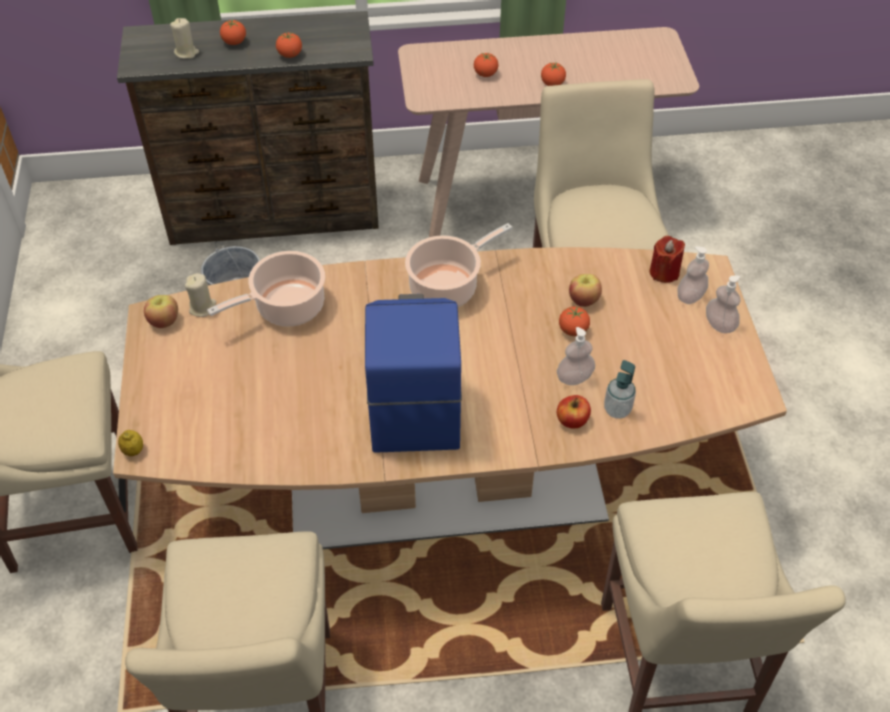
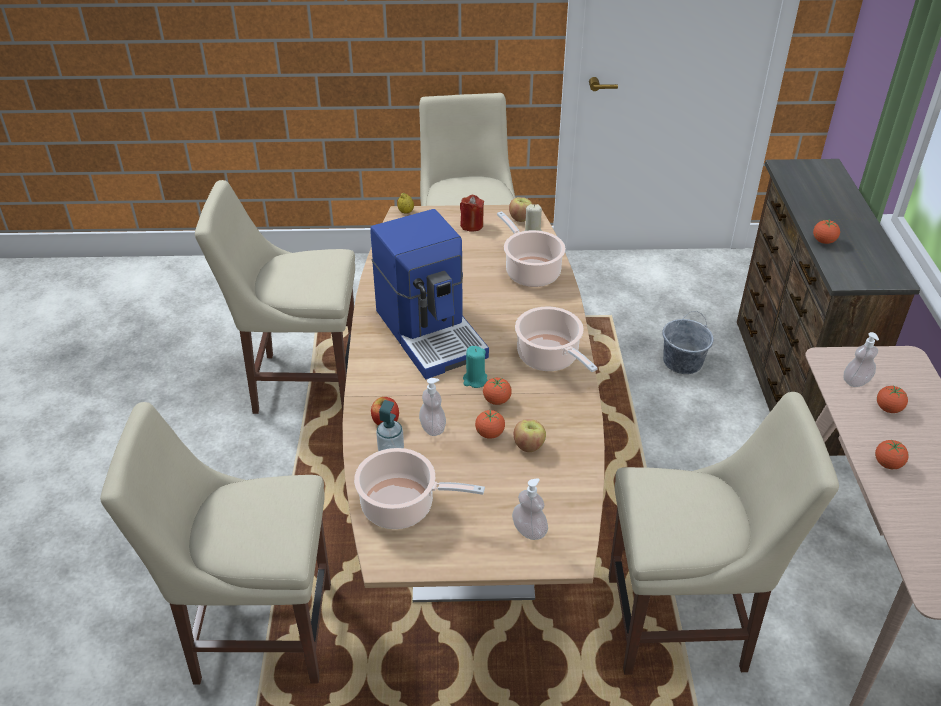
camera: 95 degrees right, 10 degrees down
(186, 52) = (810, 189): beige candle -> none
(234, 42) = (833, 212): tomato -> tomato (496, 400)
(412, 394) = (431, 332): coffee machine -> coffee machine turned 60 degrees clockwise
(493, 347) = (475, 380): none -> turquoise candle
(664, 272) = (566, 514): red candle -> red candle (471, 225)
(688, 391) = (402, 506): none -> cooking pot
(719, 325) = (486, 548): soap dispenser -> soap dispenser (856, 381)

